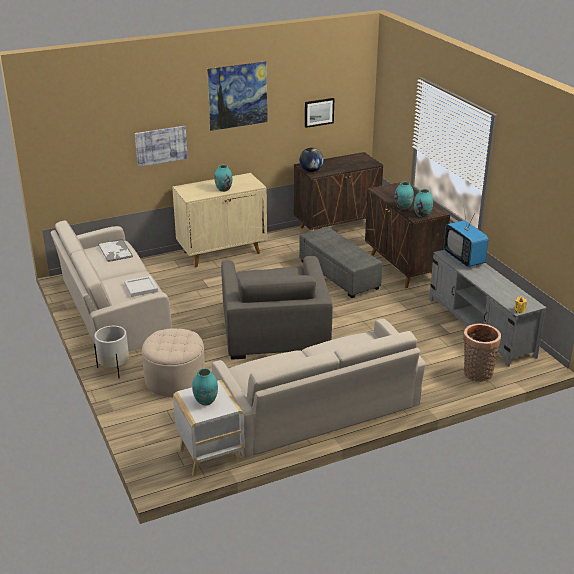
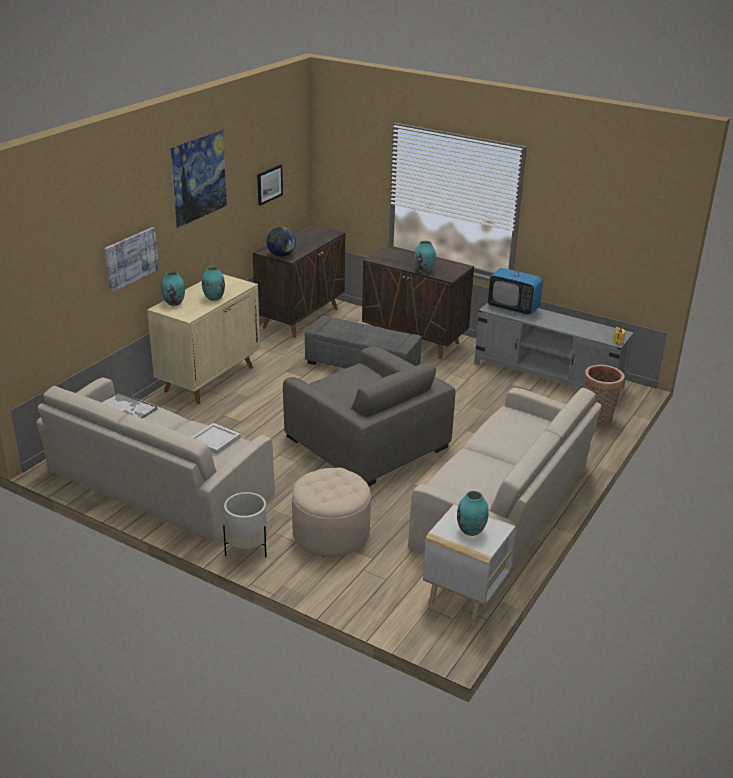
camera: 35 degrees left, 0 degrees up
(422, 215) = (452, 273): turquoise vase -> turquoise vase (174, 303)

